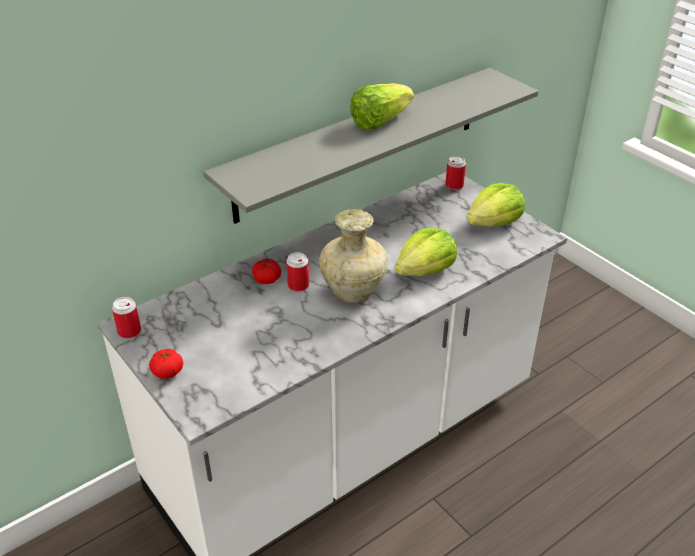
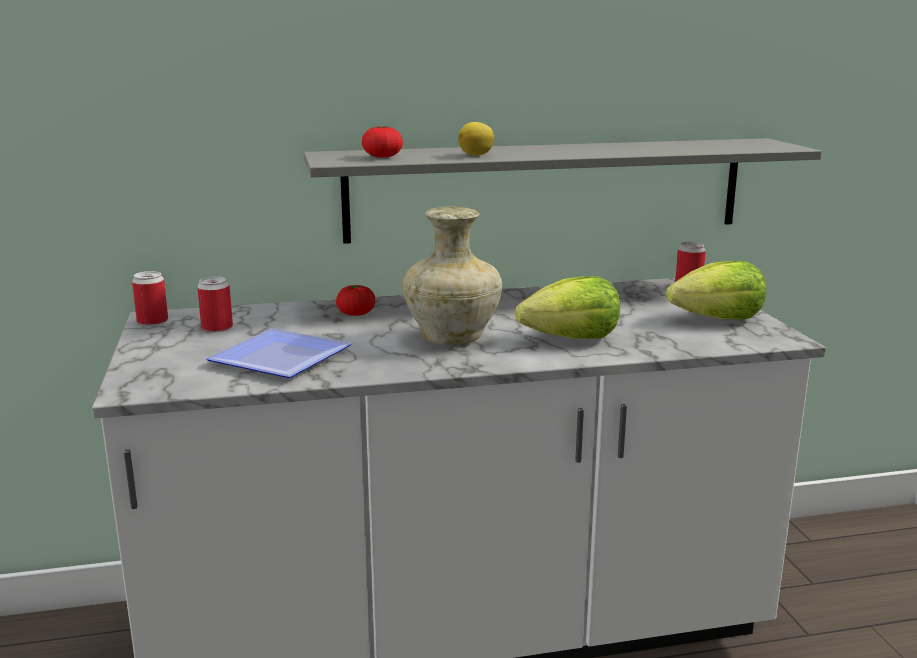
camera: 25 degrees right, 20 degrees down
(167, 372) = (148, 354): tomato -> tomato (382, 157)
(261, 347) = (279, 357): none -> plate
(298, 285) = (387, 323): can -> can (217, 328)
(336, 152) = (477, 155): none -> lemon
(379, 121) = (563, 148): lettuce -> none

